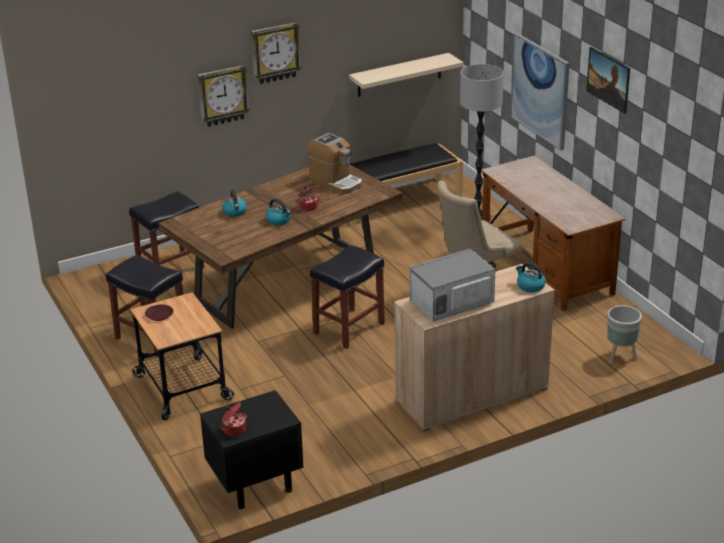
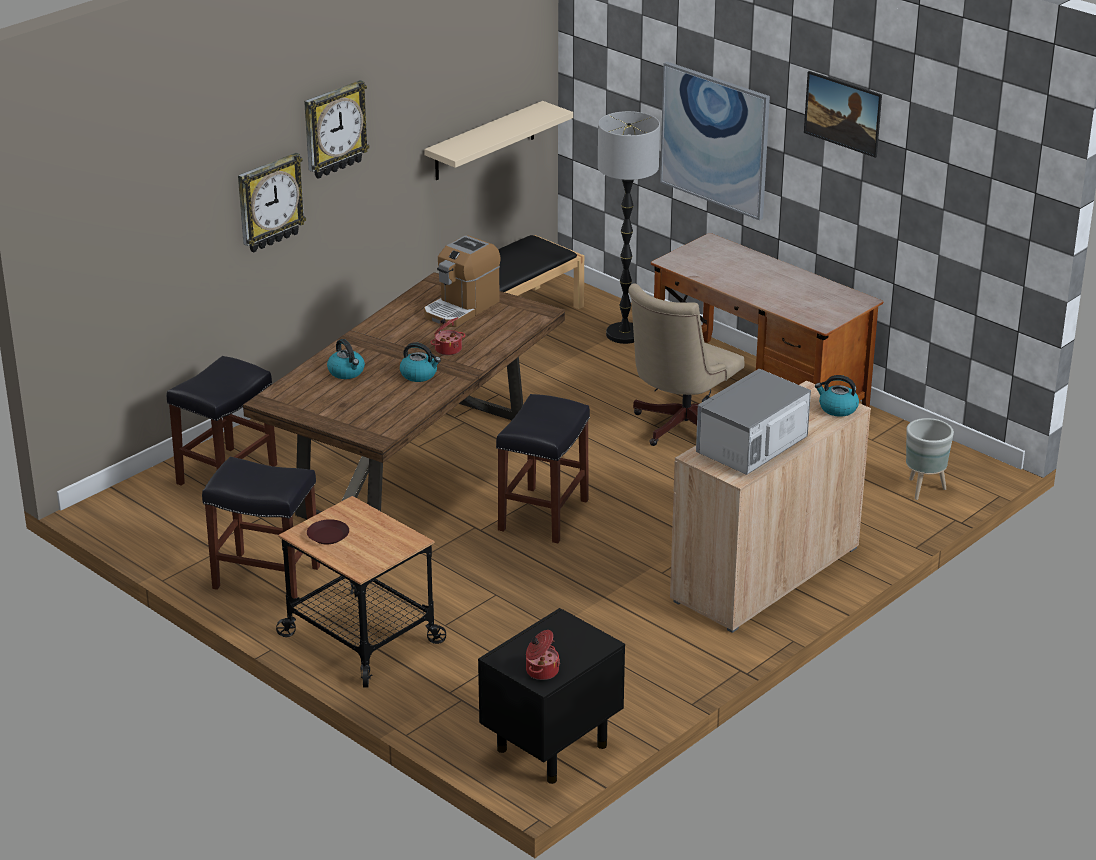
camera: 20 degrees left, 0 degrees up
(336, 182) = (461, 308): coffee machine -> coffee machine turned 105 degrees clockwise

